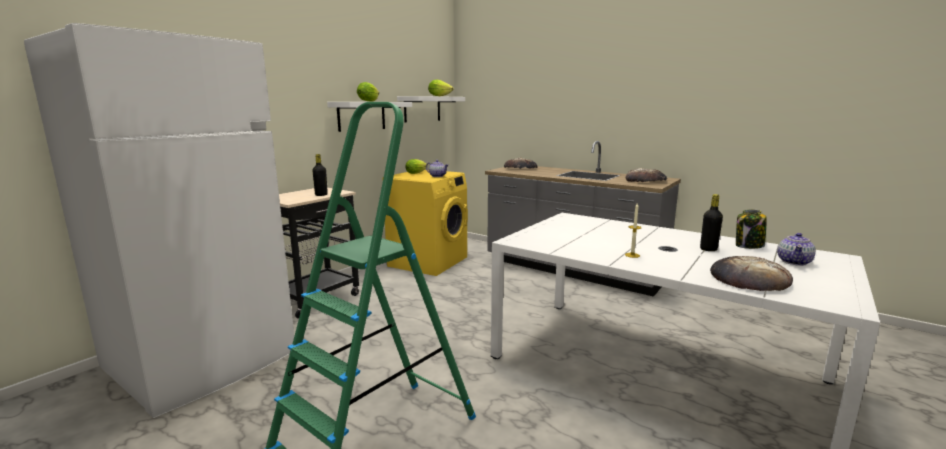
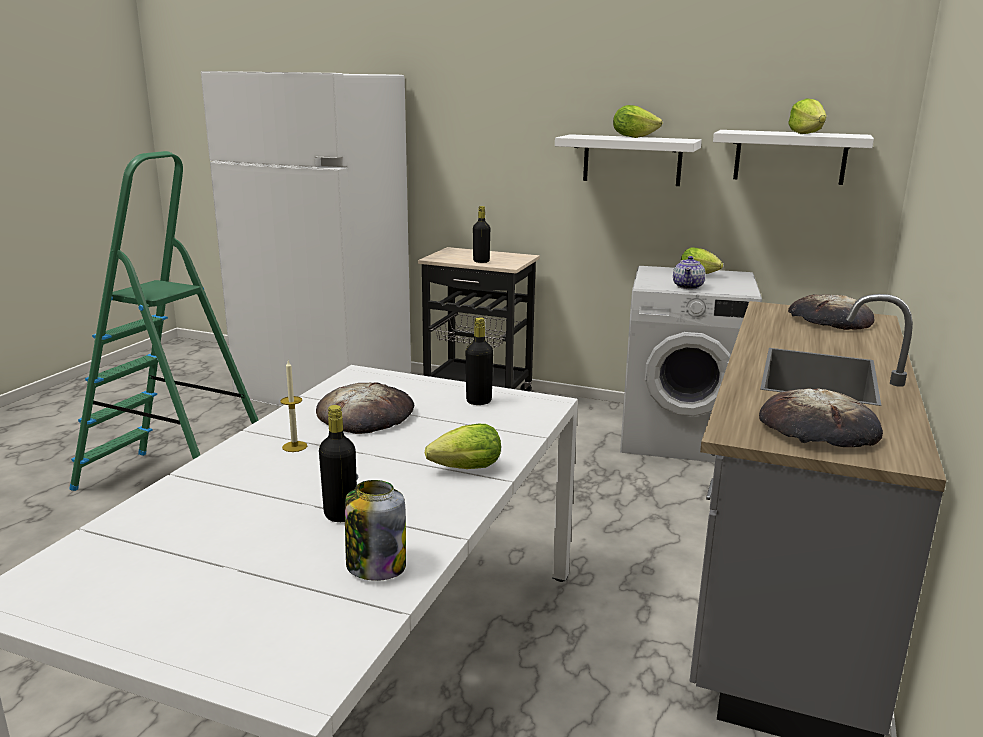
camera: 75 degrees right, 5 degrees up
(429, 261) = (680, 437): yellow washing machine -> white washing machine
(564, 224) = (479, 401): none -> black bottle
(650, 231) = (462, 469): none -> lettuce
(748, 279) = (161, 528): bread -> bread (366, 415)
(794, 262) = (257, 601): teapot -> none

